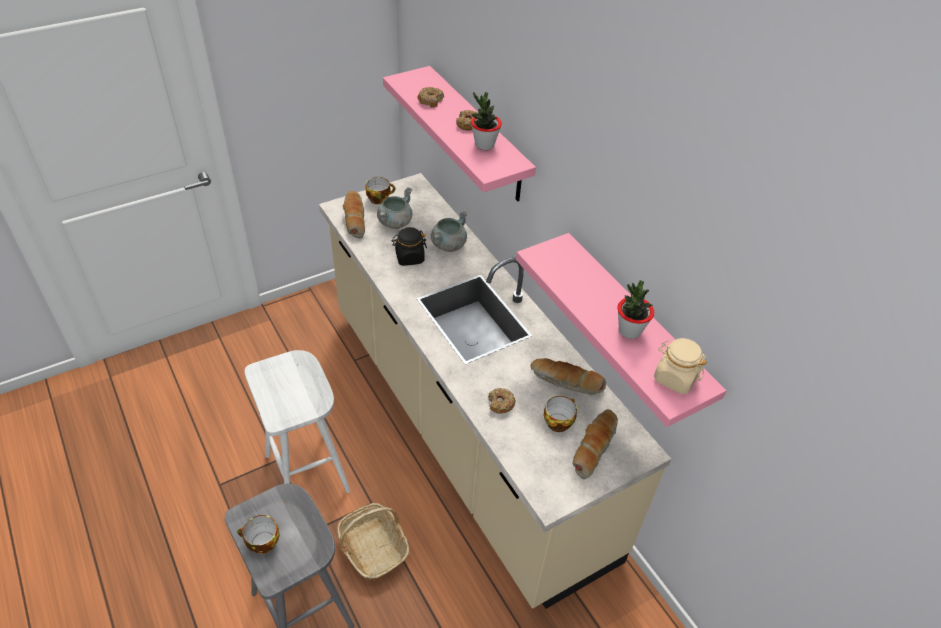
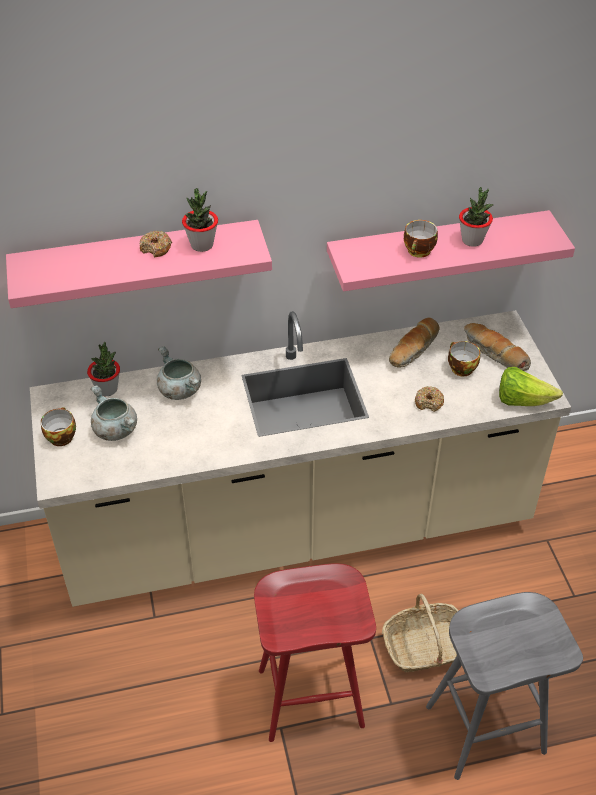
camera: 70 degrees left, 0 degrees up
(261, 543) = (520, 657): cup -> cup (419, 251)
(308, 473) = (312, 696): white stool -> red stool
(354, 219) = (89, 468): bread -> none
(409, 257) = (187, 429): black jar -> none
(430, 101) = (89, 268): donut -> none
(433, 208) = (107, 389): none -> potted plant
(535, 479) = (522, 400): none -> lettuce
(674, 378) = (532, 231): beige jar -> none

